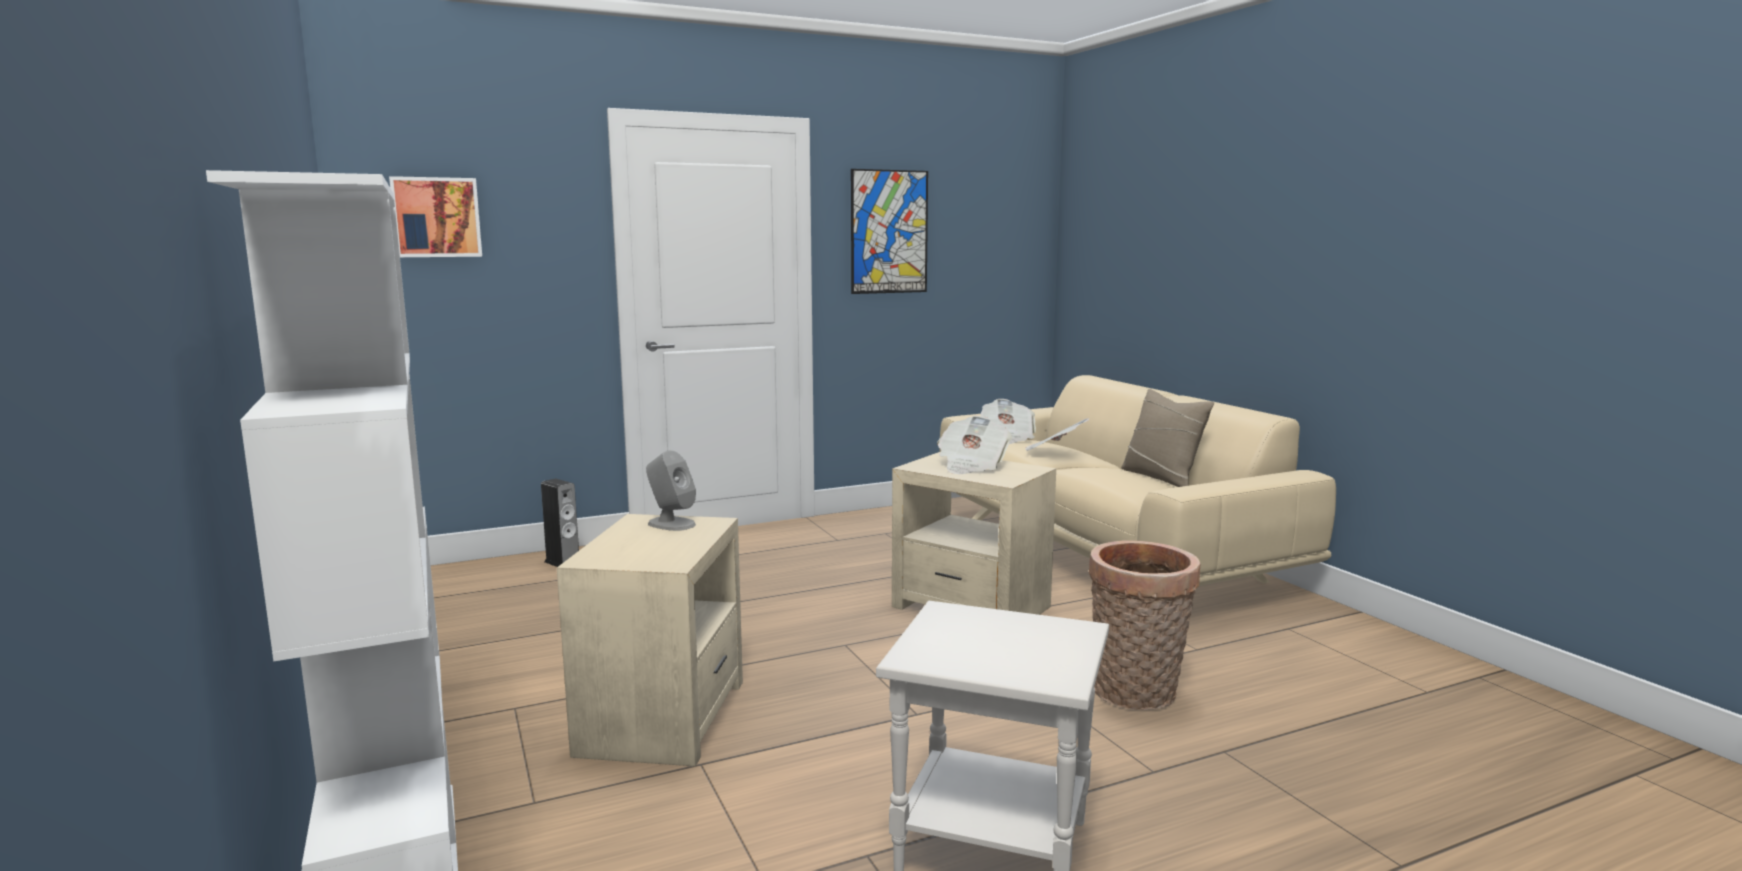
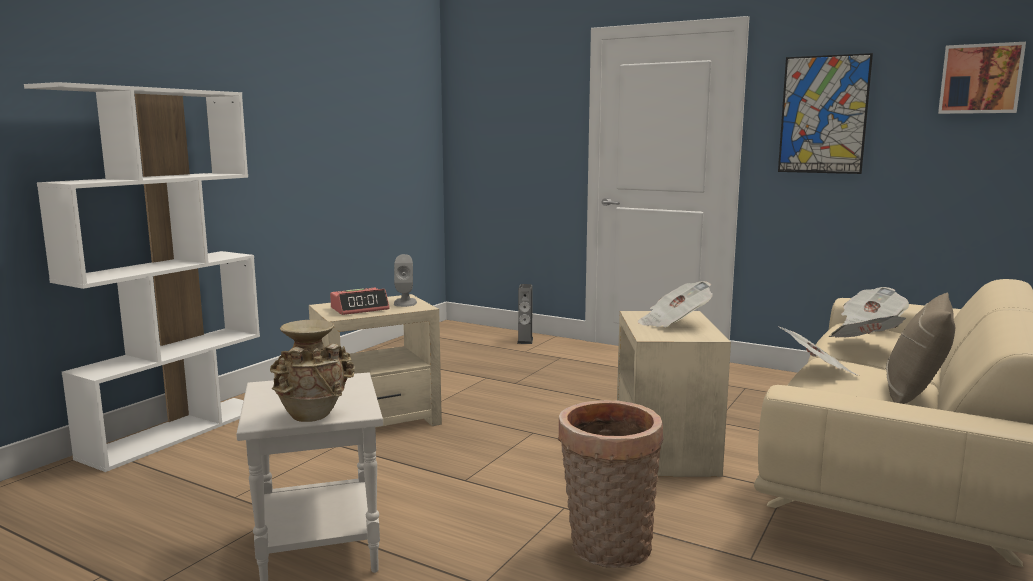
camera: 55 degrees right, 0 degrees up
(436, 217) = (491, 109): picture -> picture (980, 79)
(653, 547) = (360, 309): none -> alarm clock
(1071, 651) = (313, 416): none -> beige vase
(1096, 479) = (816, 371): none -> newspaper

